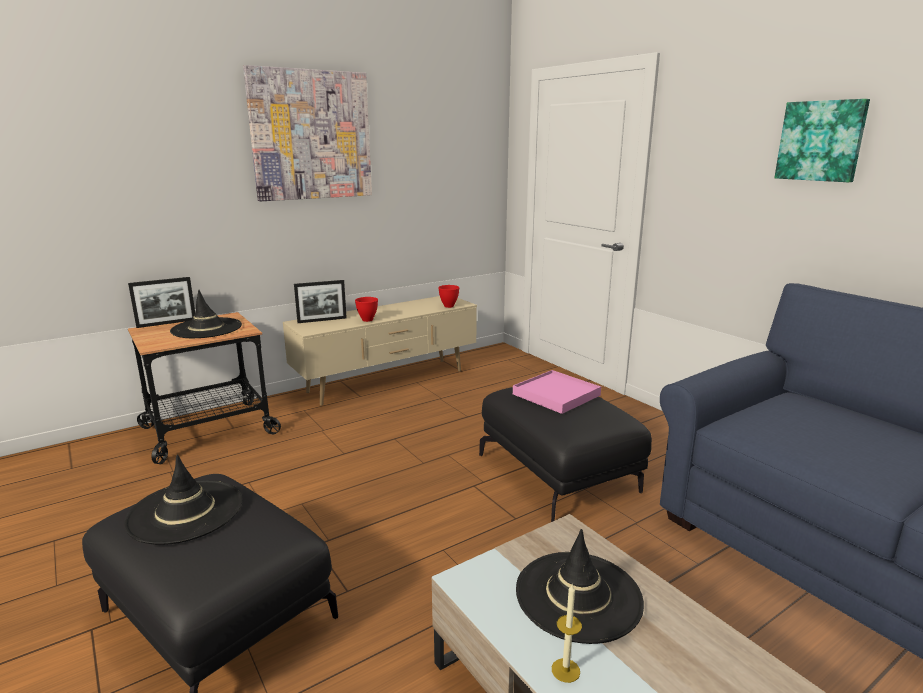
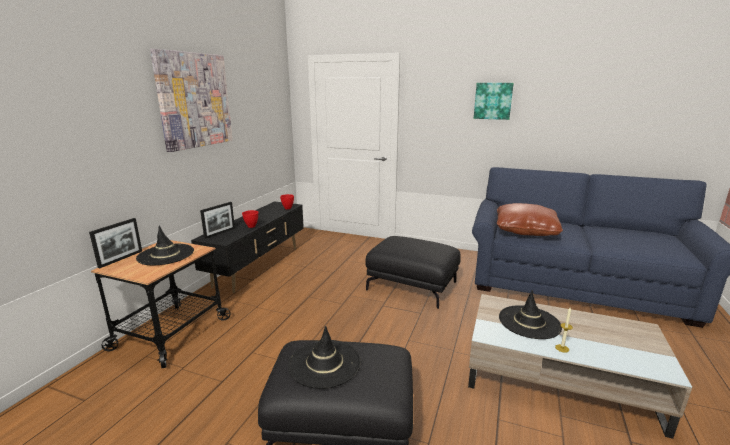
camera: 35 degrees left, 0 degrees up
(388, 382) = (259, 266): beige tv stand -> black tv stand
(556, 394) = (408, 243): pink tray -> none
(789, 427) = (525, 231): none -> brown pillow

